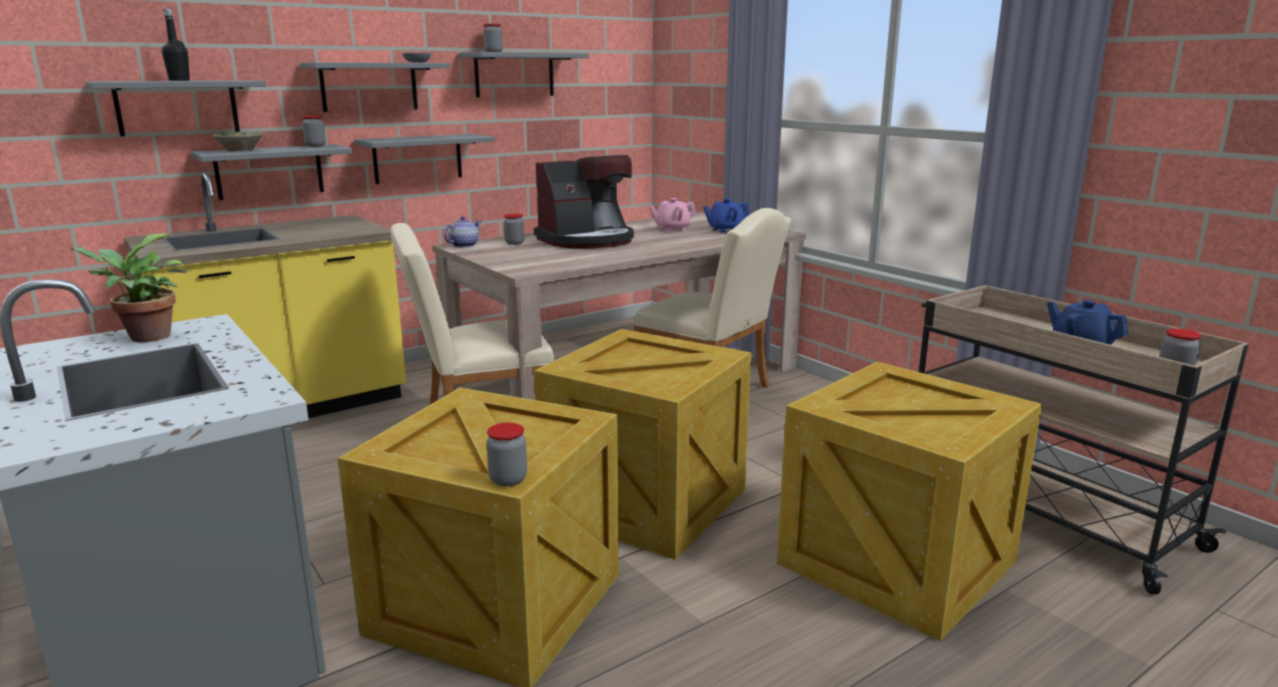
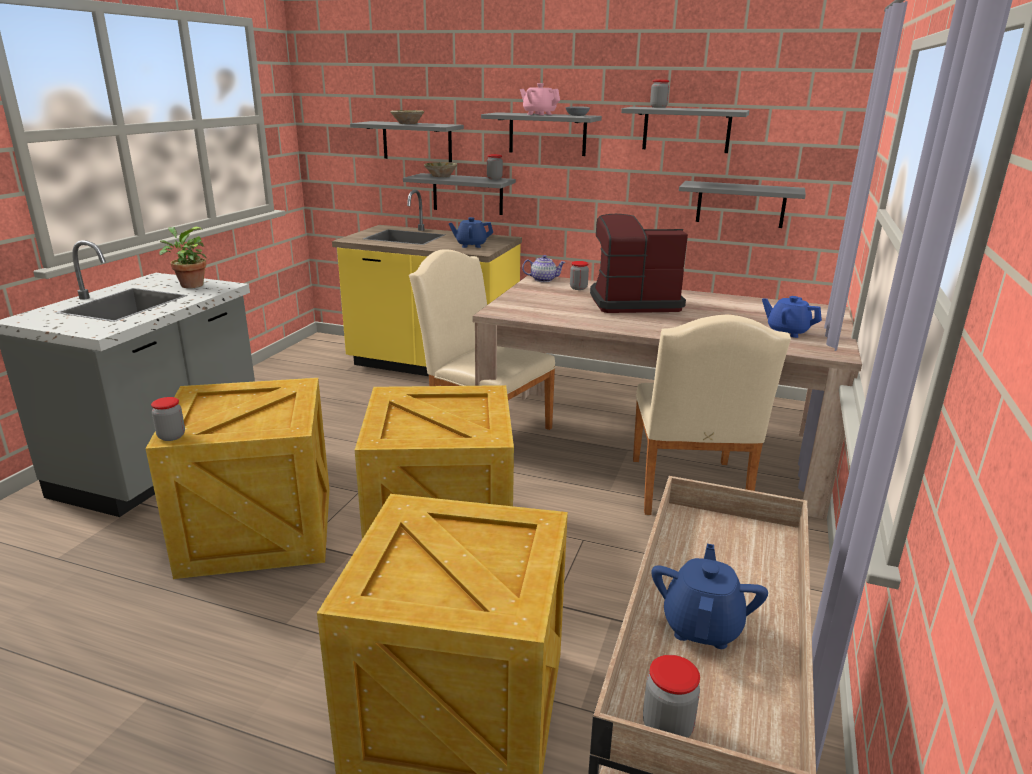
camera: 55 degrees right, 5 degrees up
(179, 80) = (407, 123): black bottle -> beige bowl
(338, 229) = (471, 245): none -> blue teapot
(417, 158) = (580, 198): grey shelf -> grey shelf (740, 204)
(587, 240) = (632, 302): coffee machine -> coffee machine turned 150 degrees clockwise
(672, 229) = (740, 315): pink teapot -> pink teapot (539, 114)

